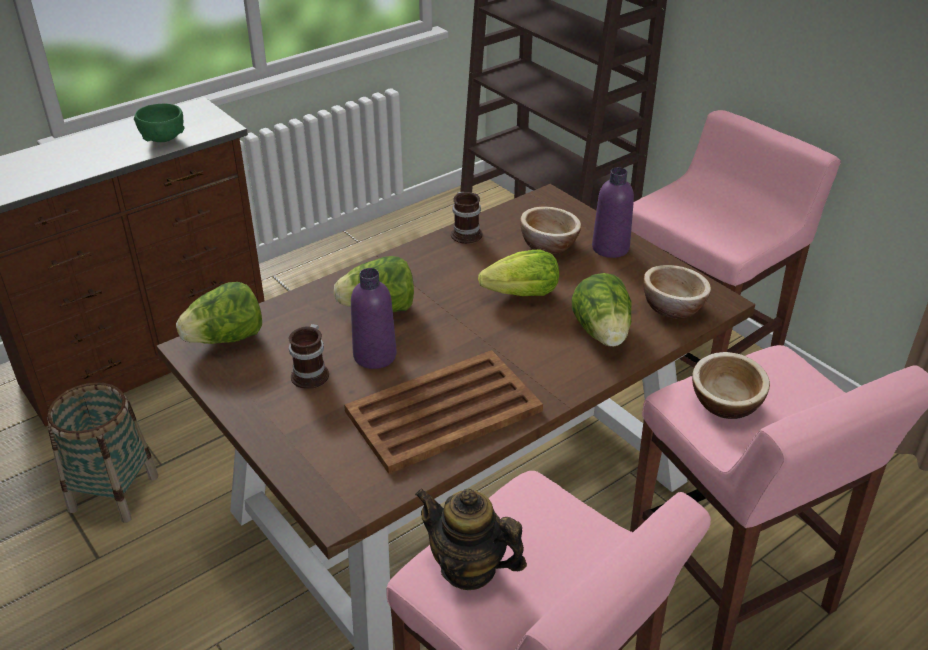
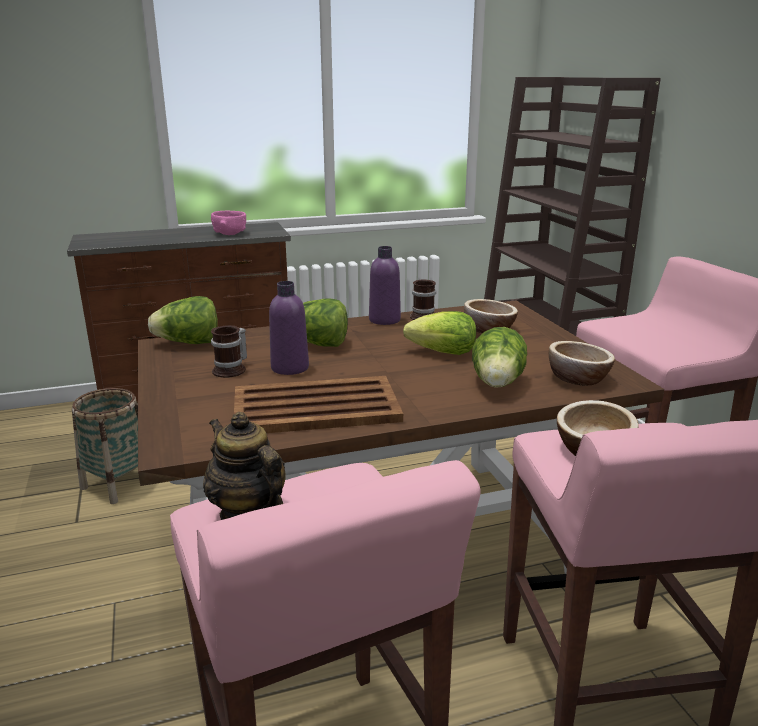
camera: 20 degrees right, 15 degrees down
(163, 138) = (230, 234): green bowl -> pink bowl
(610, 248) = (542, 338): purple bottle -> purple bottle (384, 320)

